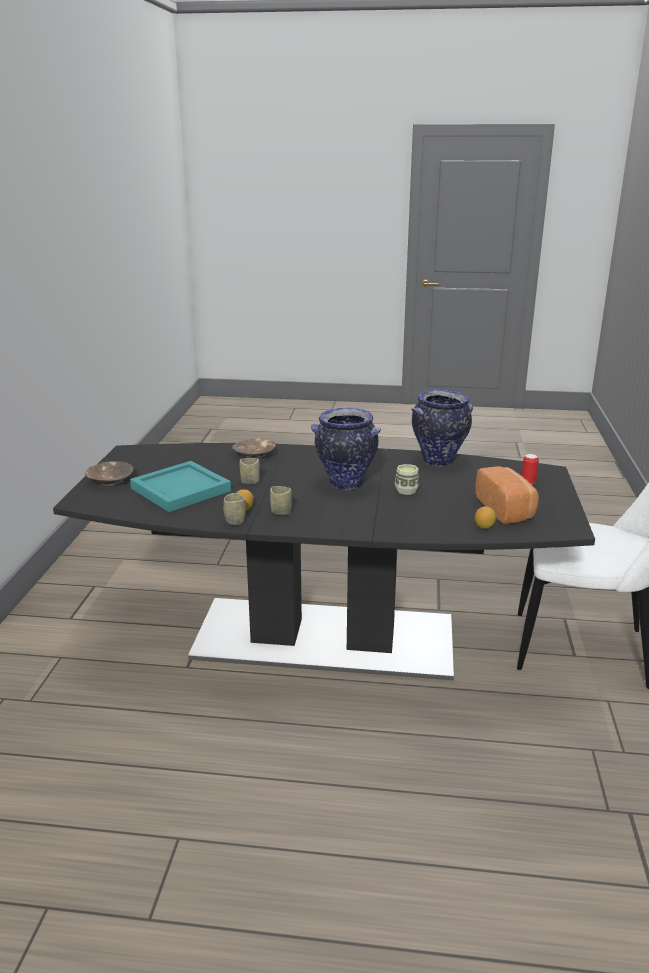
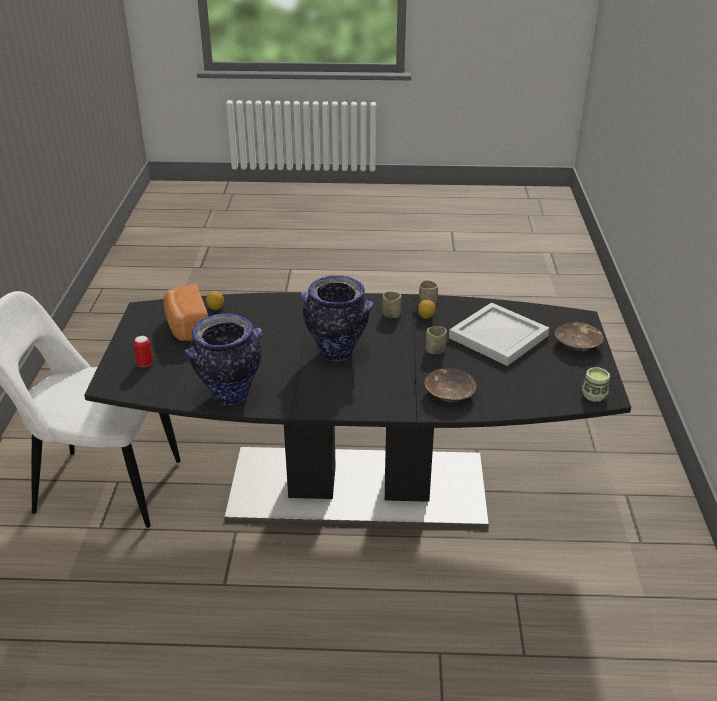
camera: 175 degrees right, 10 degrees up
(180, 490) = (498, 336): turquoise tray -> white tray
(406, 490) = (275, 346): cup -> cup (594, 395)

